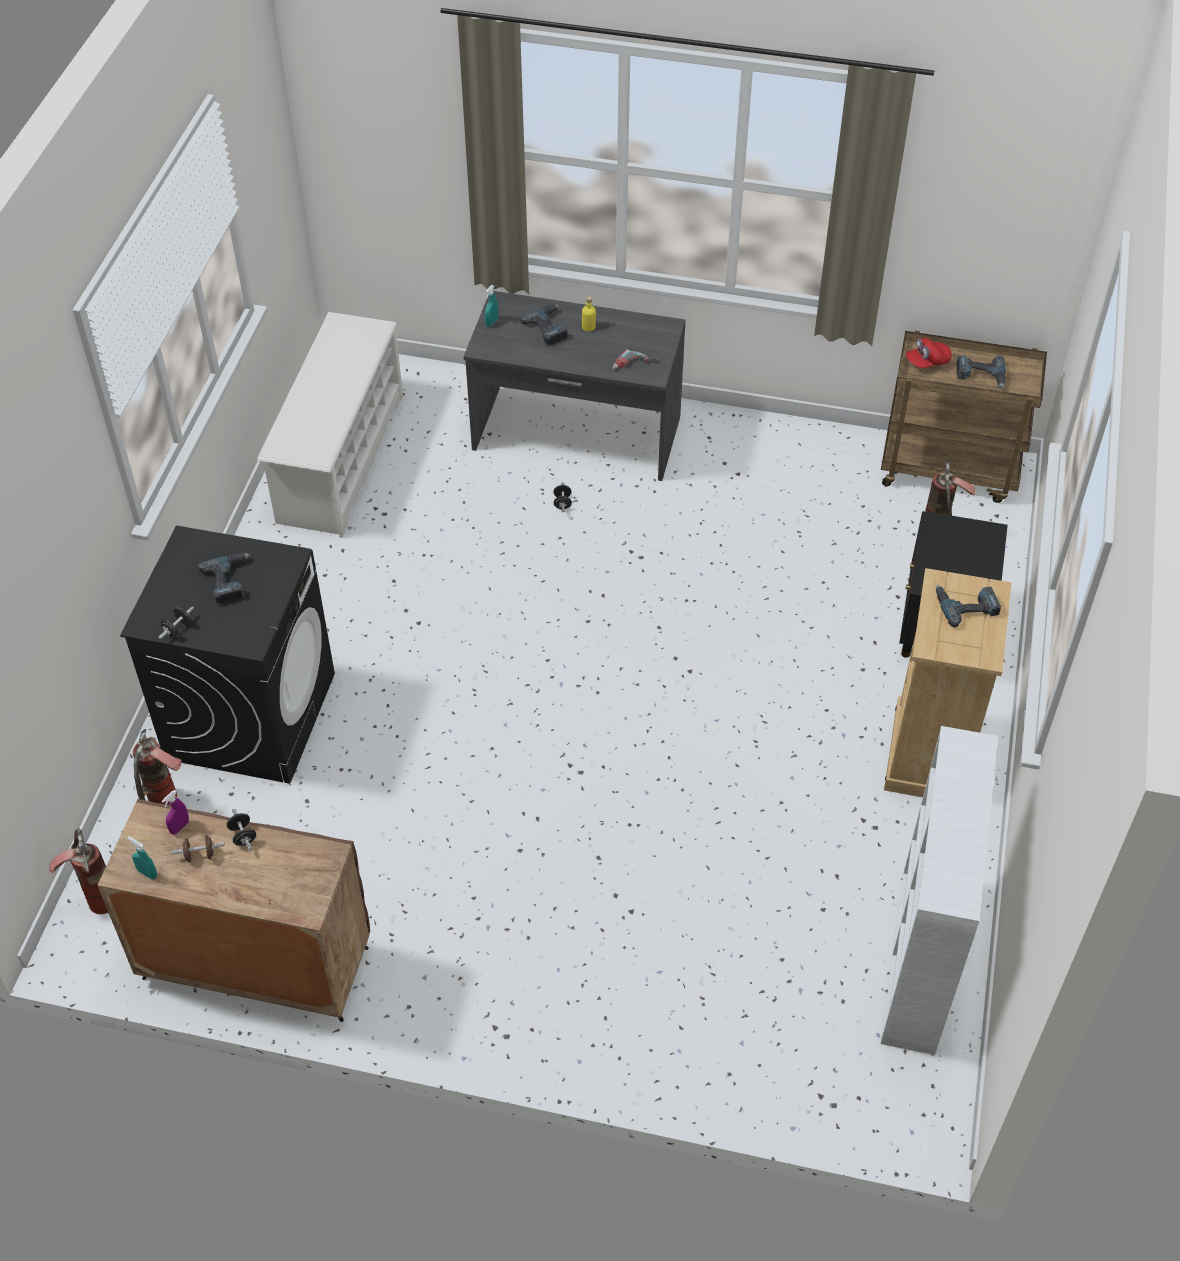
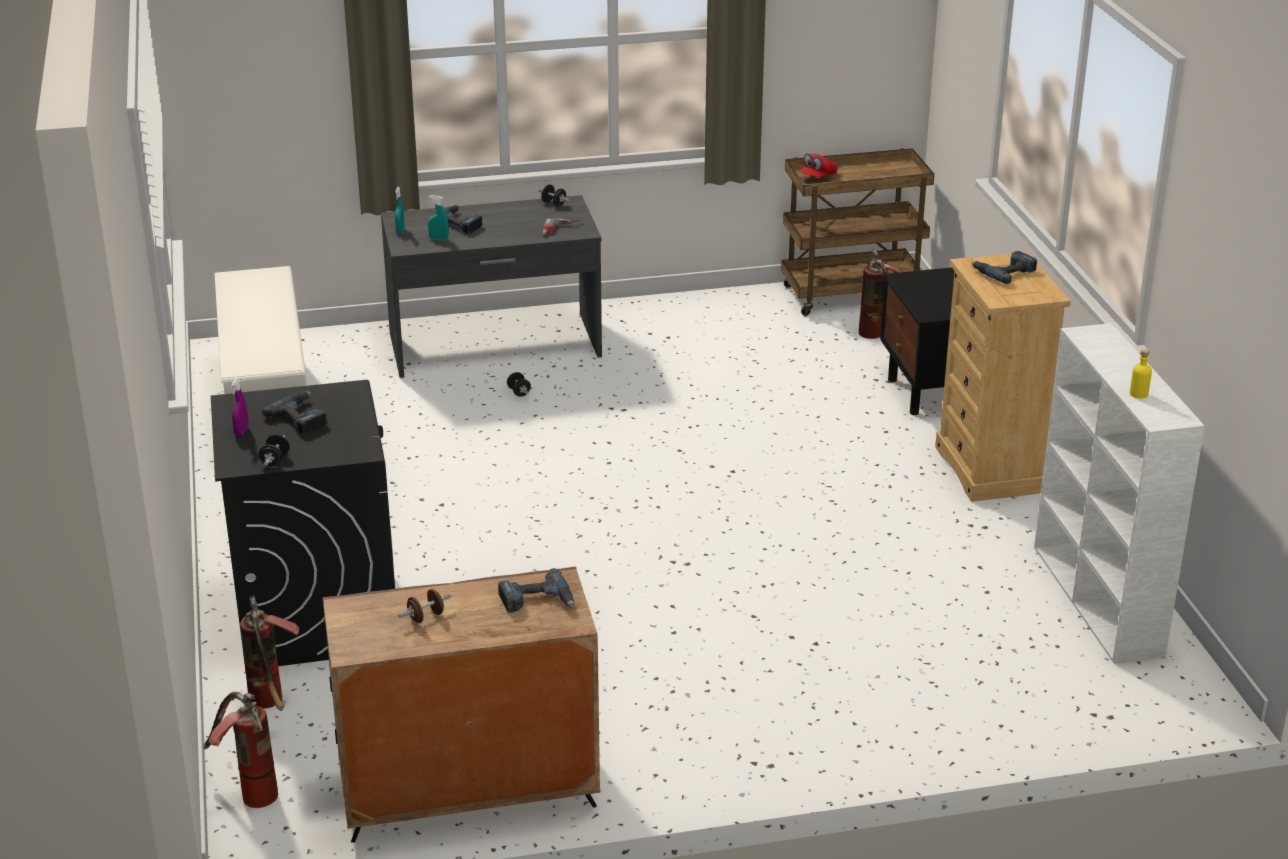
camera: 25 degrees left, 20 degrees down
(147, 873) = (380, 644): turquoise spray bottle -> turquoise spray bottle (438, 239)
(179, 827) = (387, 604): purple spray bottle -> purple spray bottle (241, 431)
(243, 836) = (459, 592): black dumbbell -> black dumbbell (553, 203)
(588, 326) = (496, 216): yellow bottle -> yellow bottle (1138, 394)
(980, 376) = (869, 176): power drill -> power drill (537, 601)

